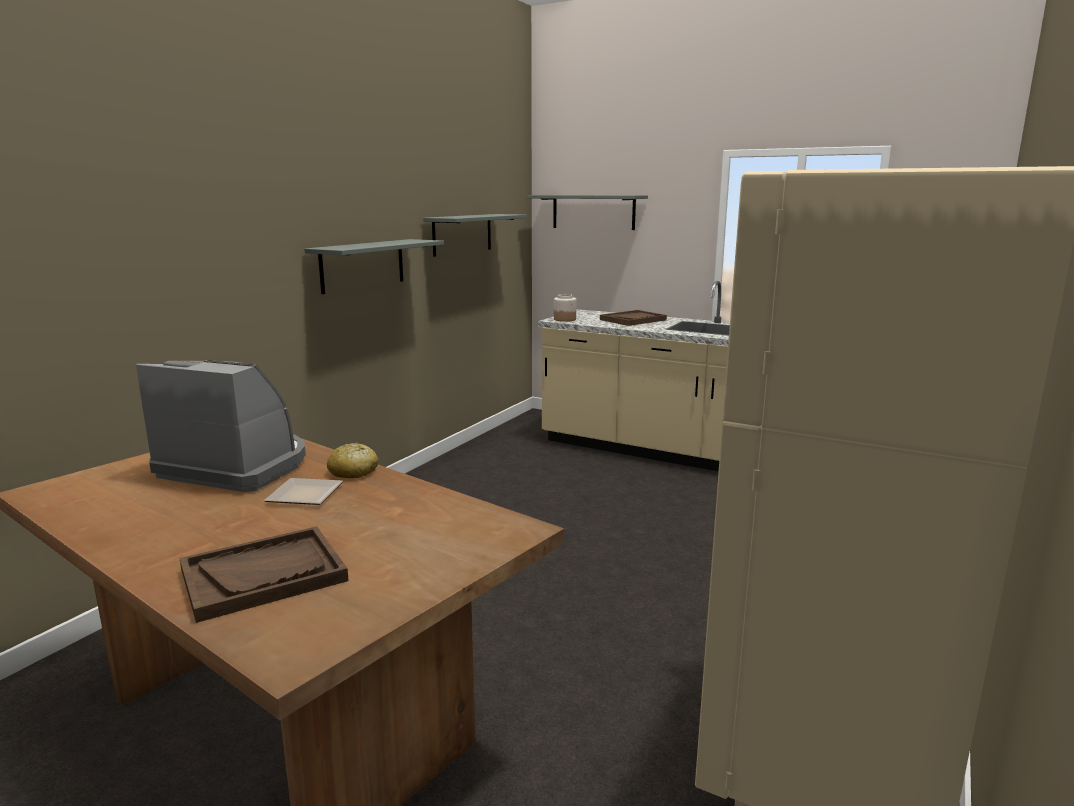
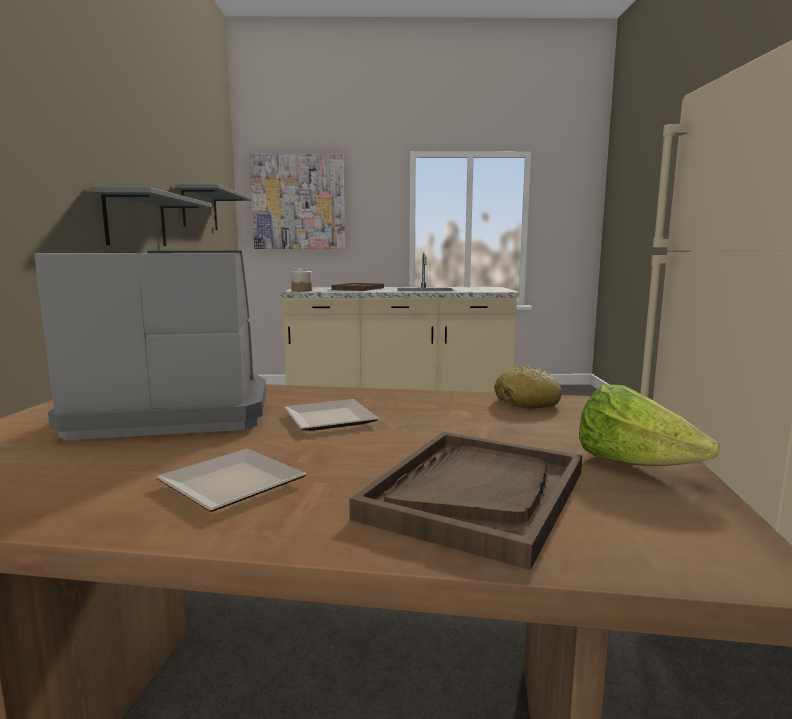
camera: 30 degrees left, 5 degrees down
(171, 531) = (226, 485): none -> plate
(353, 472) = (336, 395): bread -> bread (527, 402)
(393, 585) = (633, 465): none -> lettuce
(593, 212) = (298, 202): grey shelf -> picture

